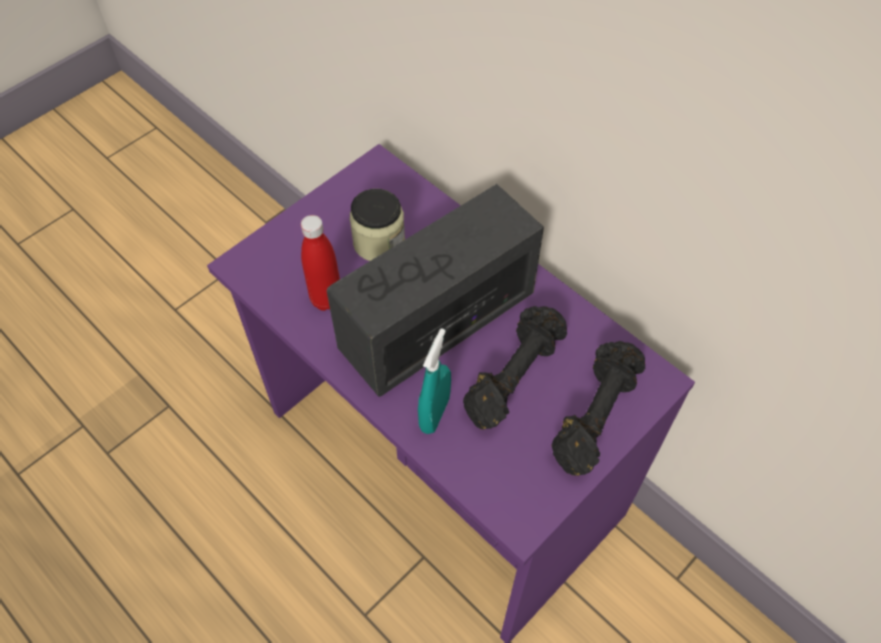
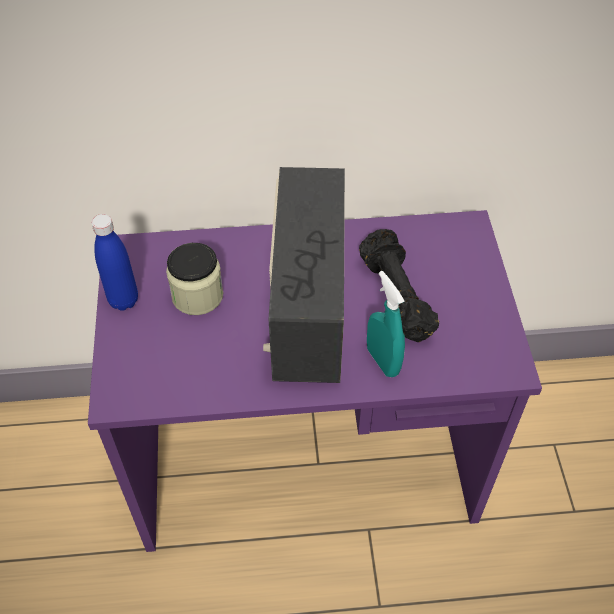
camera: 50 degrees left, 5 degrees down
(326, 299) = (214, 362): red bottle -> none
(330, 202) = (123, 300): none -> blue bottle
(594, 415) = (465, 275): black dumbbell -> none

